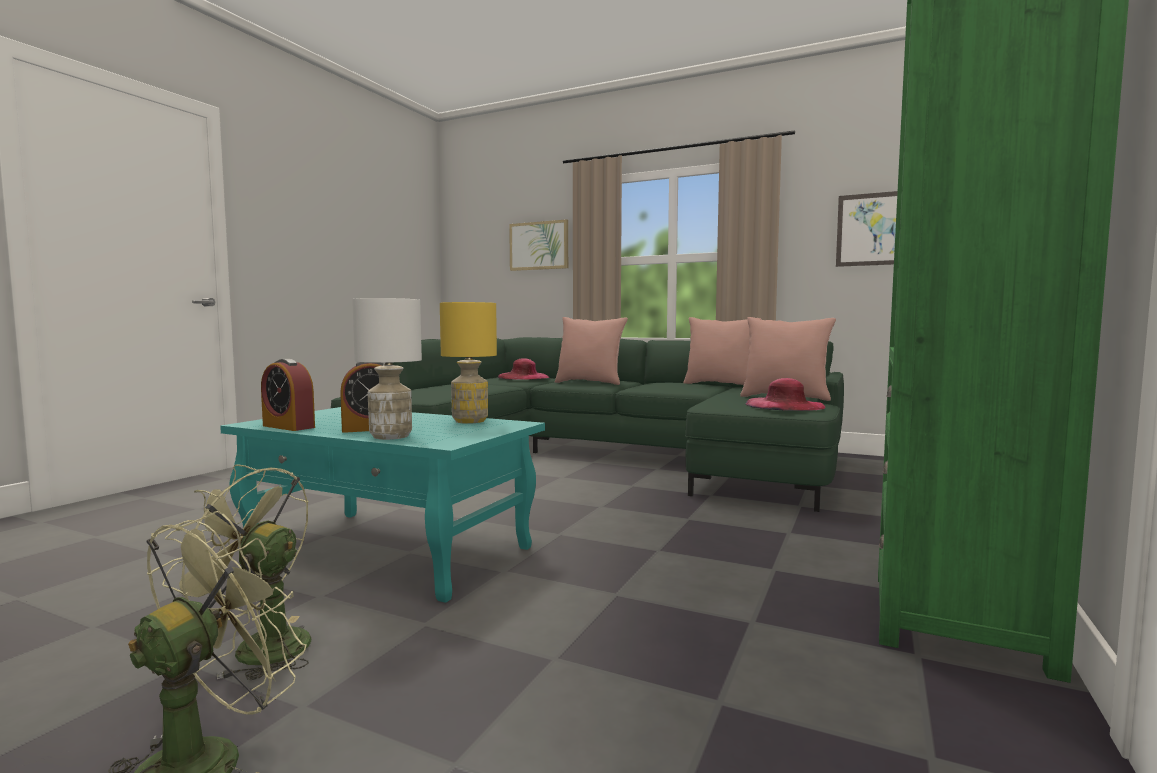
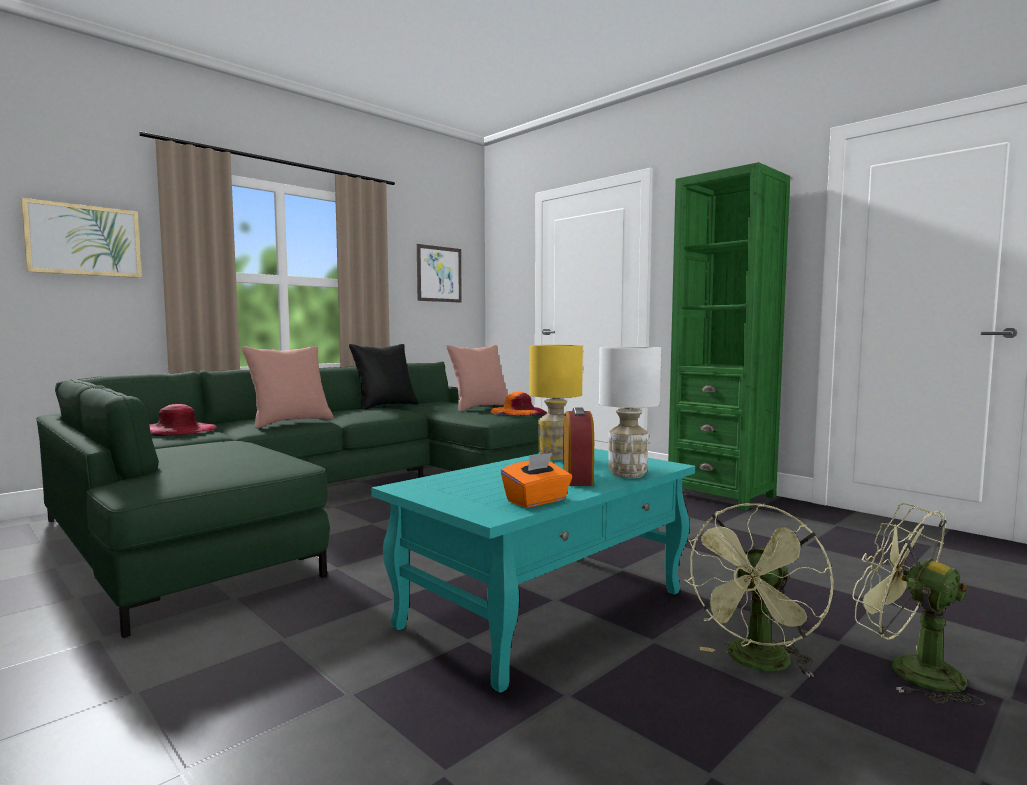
camera: 70 degrees left, 0 degrees up
(288, 426) = (537, 501): alarm clock -> orange tissue box
(720, 385) = (385, 406): pink pillow -> black pillow
(785, 405) = (518, 412): pink hat -> orange hat

